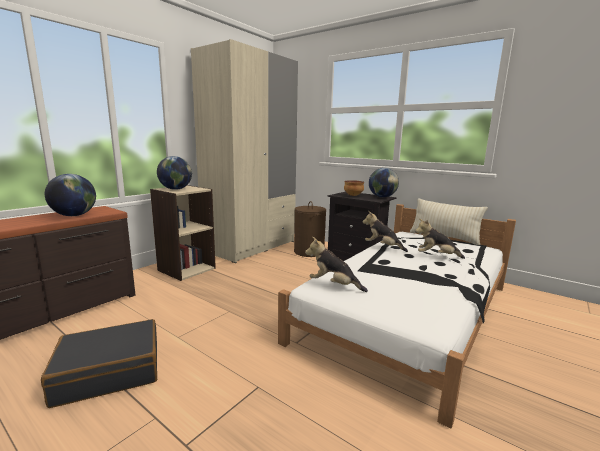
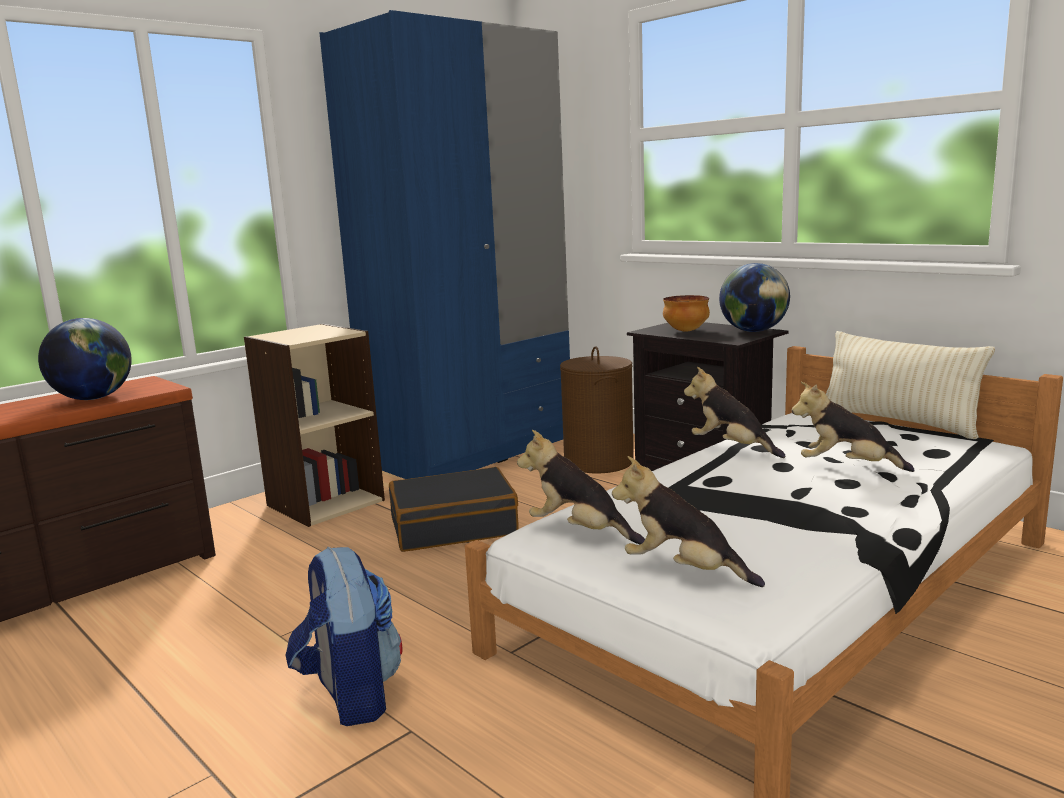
camera: 10 degrees right, 0 degrees up
(109, 372) = (147, 694): black suitcase -> black suitcase (453, 526)
(175, 189) = (293, 335): globe -> none
(221, 368) = (350, 695): none -> backpack
(250, 246) = (472, 452): beige wardrobe -> blue wardrobe
(391, 305) = (683, 571): none -> plush toy

